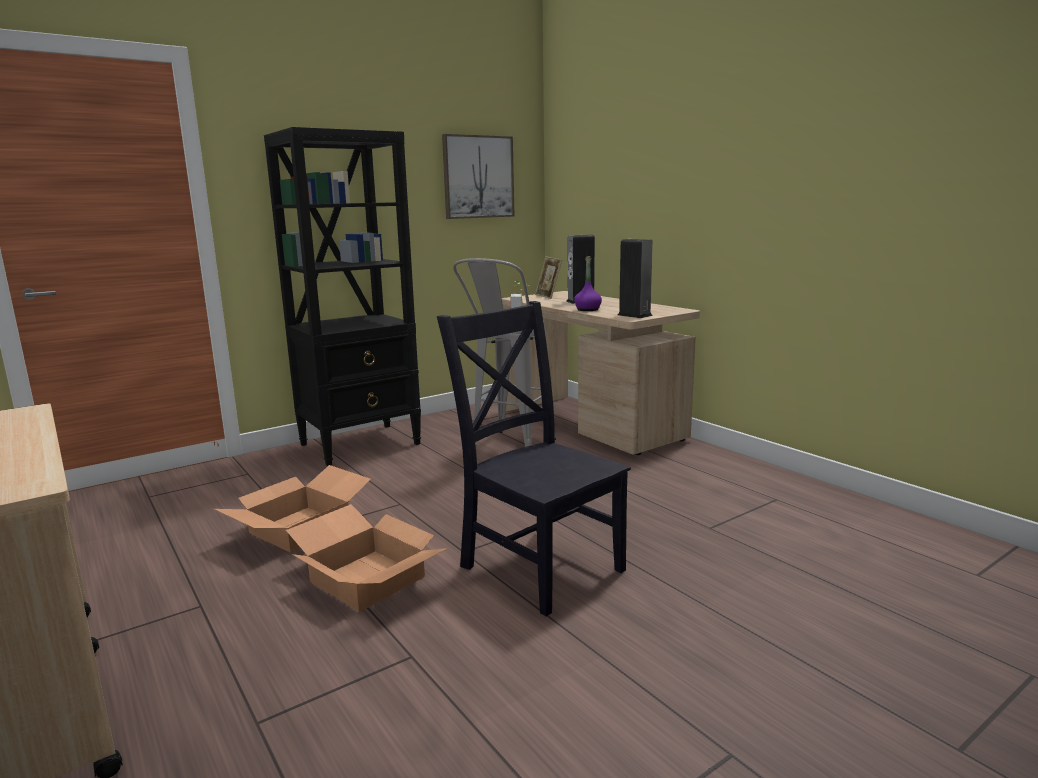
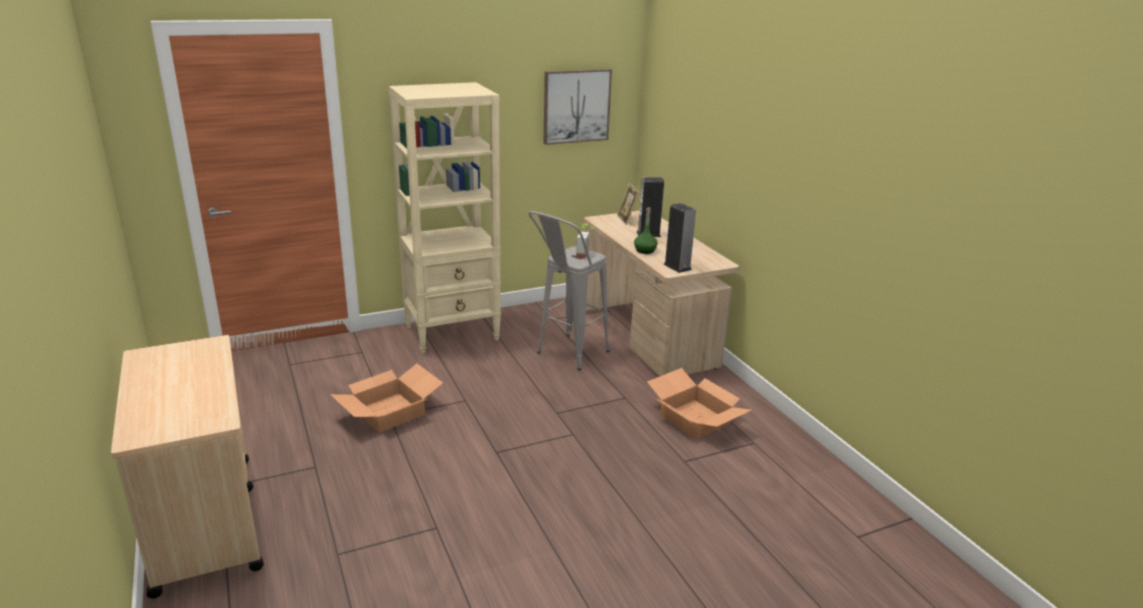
camera: 10 degrees right, 10 degrees up
(361, 444) = (453, 333): black bookcase -> beige bookcase
(365, 579) = (423, 464): cardboard box -> cardboard box (693, 418)
(538, 565) = (543, 472): black chair -> none
(587, 309) = (645, 250): purple bottle -> green bottle

